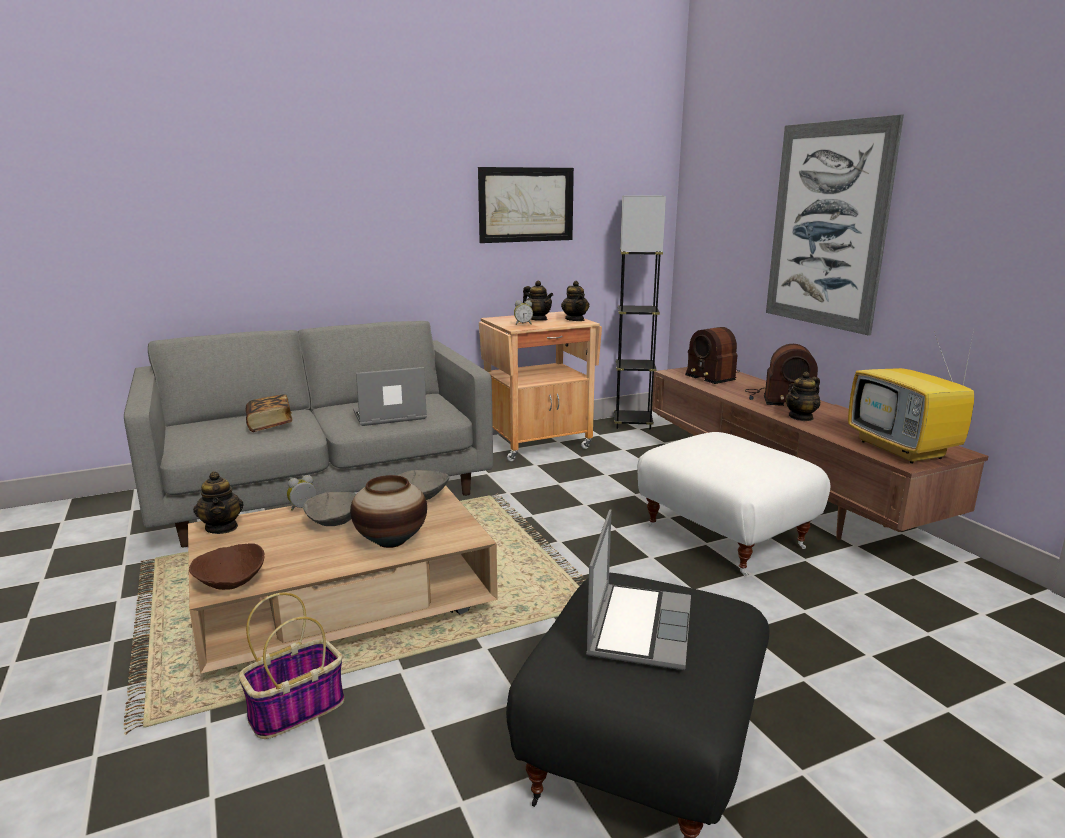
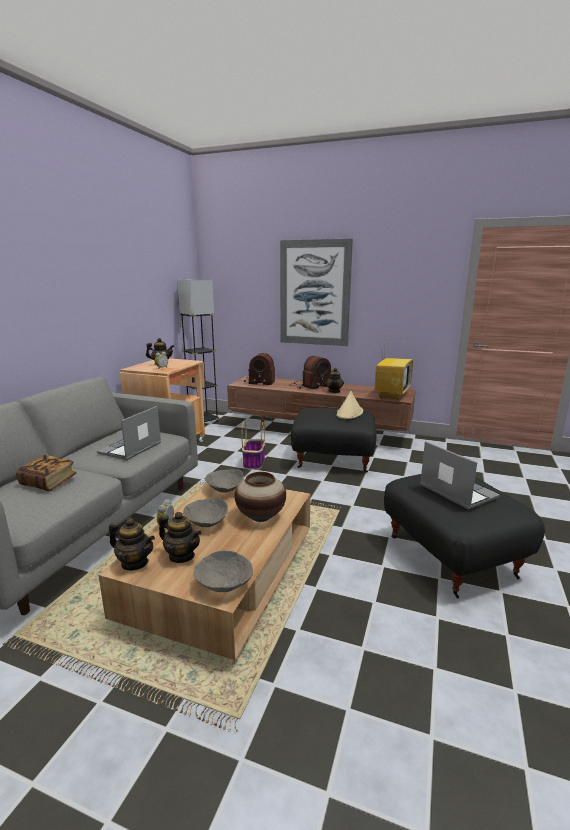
camera: 45 degrees left, 0 degrees up
(231, 583) = (224, 585): brown bowl -> grey bowl
(297, 709) = (304, 639): basket -> basket (254, 462)
(526, 204) = (132, 286): picture -> none
(575, 320) = (183, 361): teapot -> teapot (182, 556)
(726, 536) = (333, 459): white ottoman -> black ottoman
(759, 458) = (349, 413): none -> beige hat
(903, 450) = (392, 395): television -> television turned 90 degrees counterclockwise

